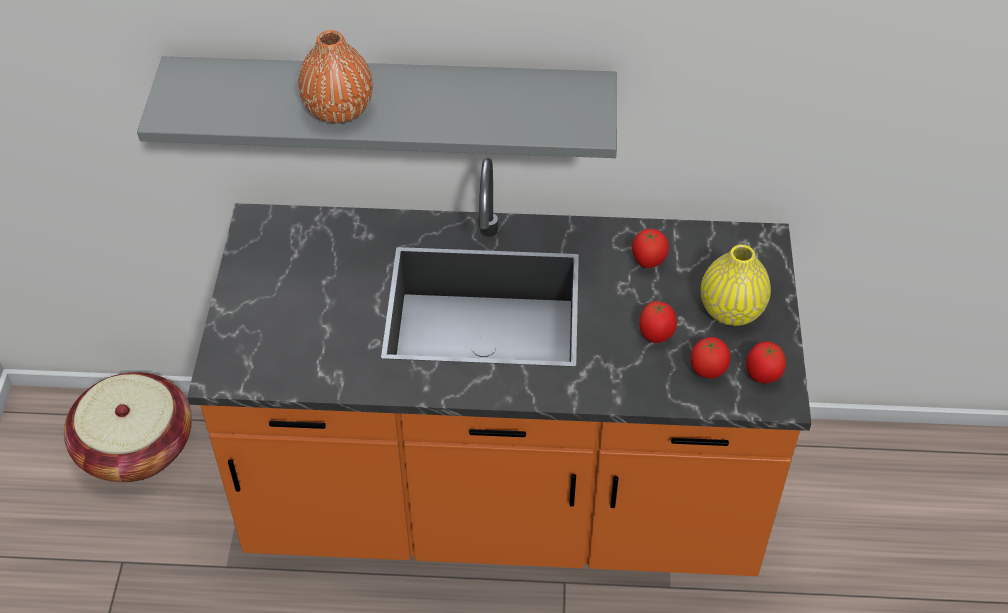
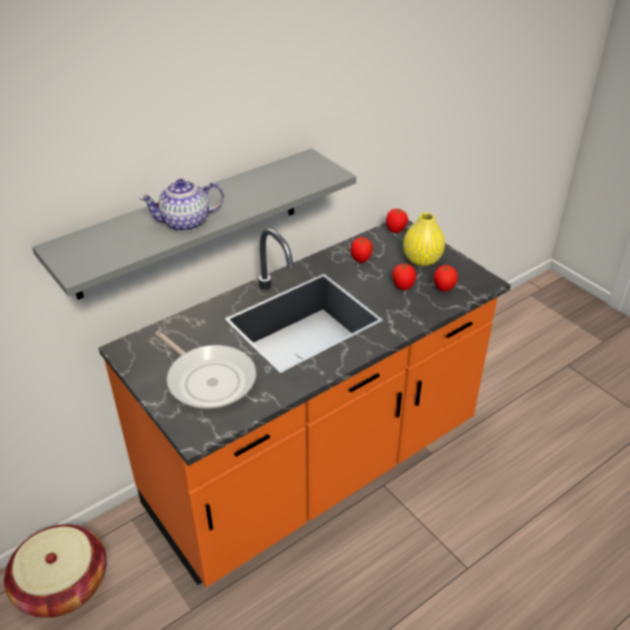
camera: 40 degrees left, 10 degrees down
(300, 316) = (209, 379): none -> frying pan
(338, 110) = (186, 222): orange vase -> teapot
(762, 376) = (468, 278): tomato -> tomato (395, 231)

